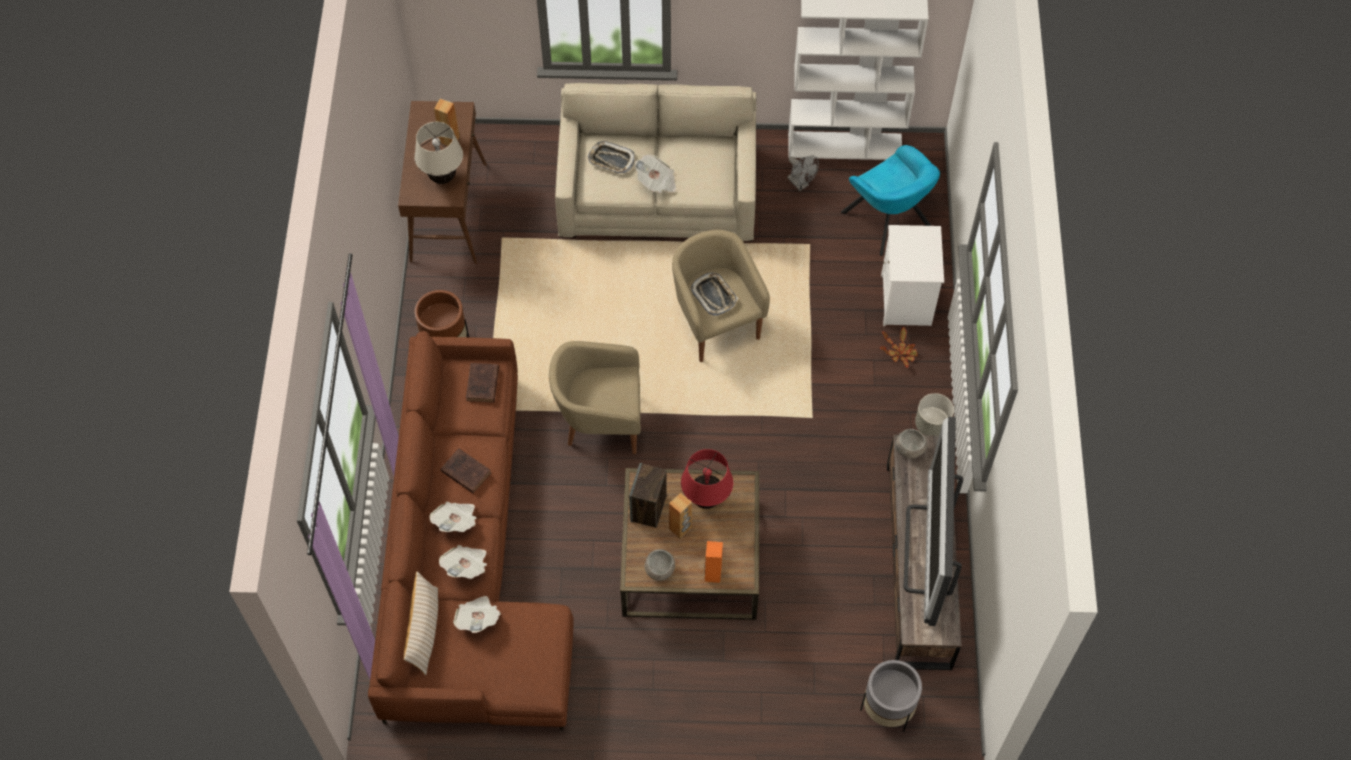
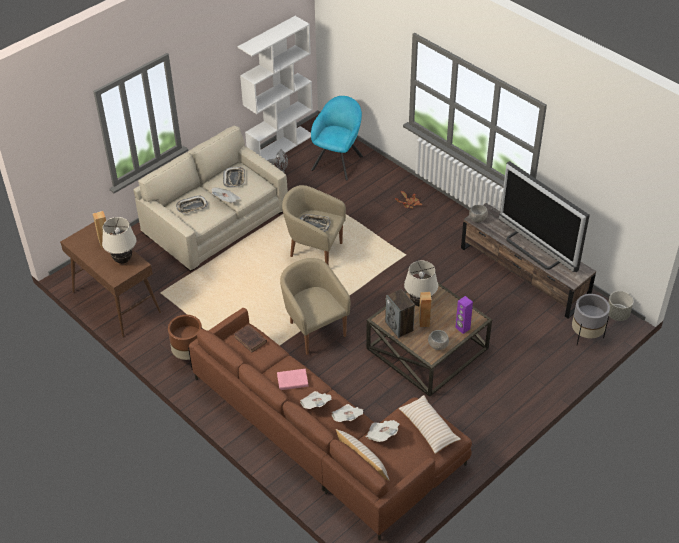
camera: 45 degrees left, 15 degrees down
(465, 471) = (291, 381): brown book -> pink book
(531, 656) = (429, 428): none -> beige pillow
(600, 424) = (314, 330): beige armchair -> beige armchair turned 105 degrees clockwise
(698, 159) = (234, 179): none -> tray
(706, 499) = (419, 303): red table lamp -> beige table lamp
(712, 574) = (462, 328): orange speaker -> purple speaker
(888, 221) = (338, 161): turquoise armchair -> turquoise armchair turned 75 degrees counterclockwise
(907, 301) = (386, 184): white nightstand -> none
(932, 424) = (459, 220): grey planter -> grey planter (617, 314)

